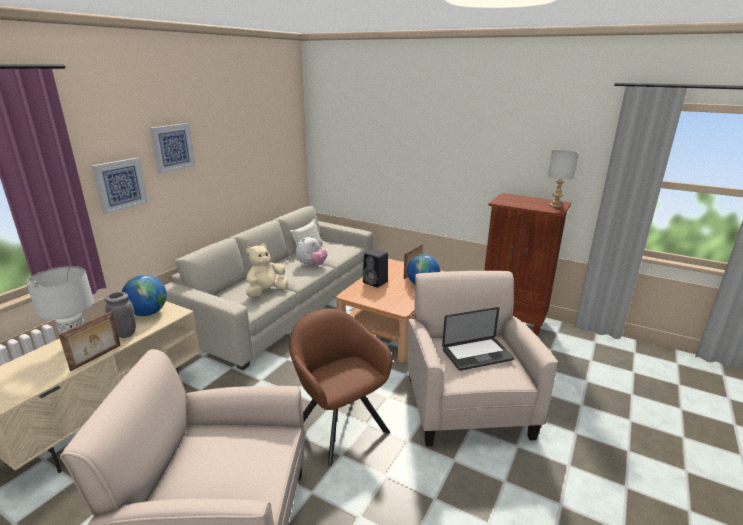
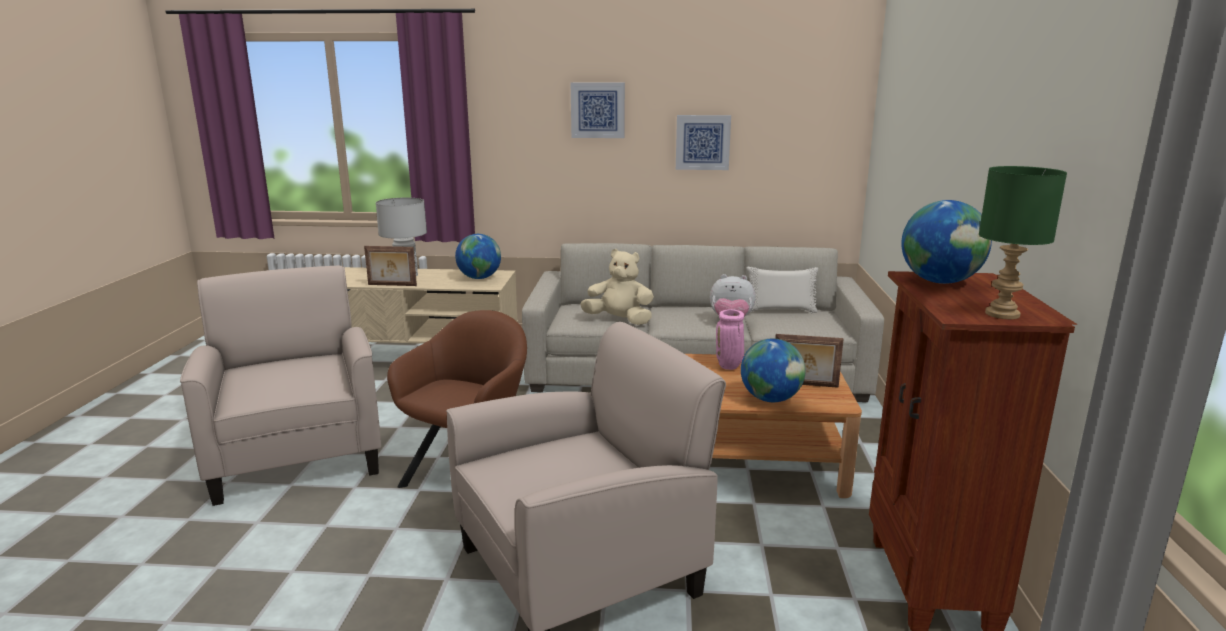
camera: 65 degrees right, 5 degrees down
(120, 185) = (523, 141): picture -> picture (702, 142)
(124, 334) = (435, 282): grey vase -> none
(376, 282) = (729, 366): black speaker -> pink vase
(477, 355) = (564, 468): laptop -> none
(510, 201) = (940, 282): none -> globe
(555, 206) = (1001, 314): grey table lamp -> green table lamp

